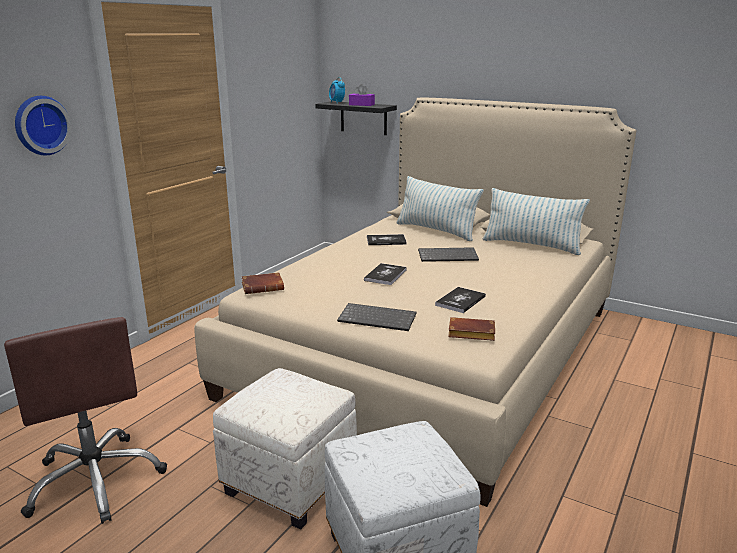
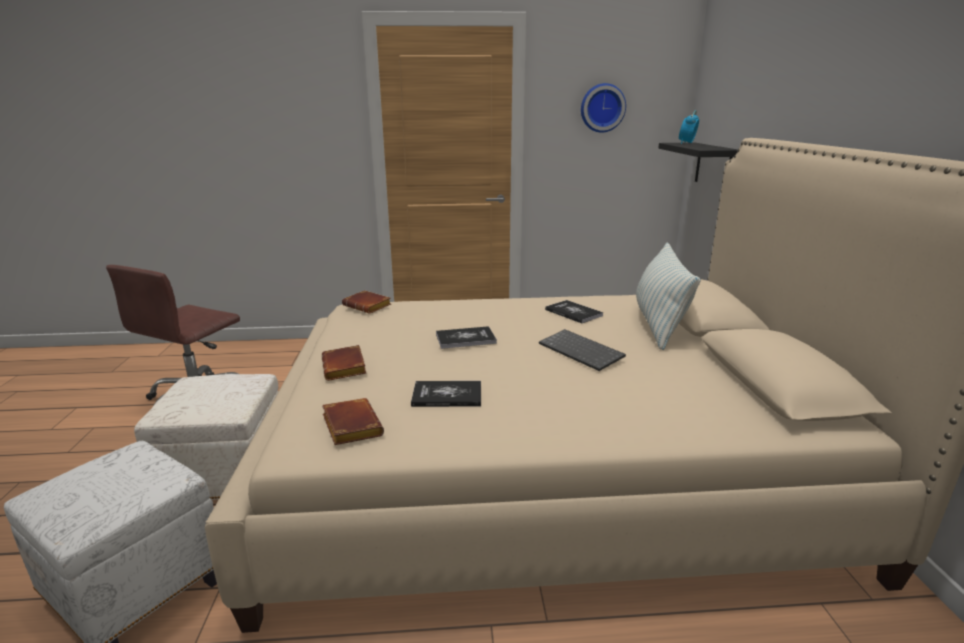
camera: 55 degrees right, 0 degrees up
(40, 125) = (308, 130): wall clock -> wall clock (602, 108)
(361, 105) = (698, 146): purple tissue box -> none
(378, 318) = (346, 368): keyboard -> brown book
(531, 245) = (731, 390): pillow -> none

